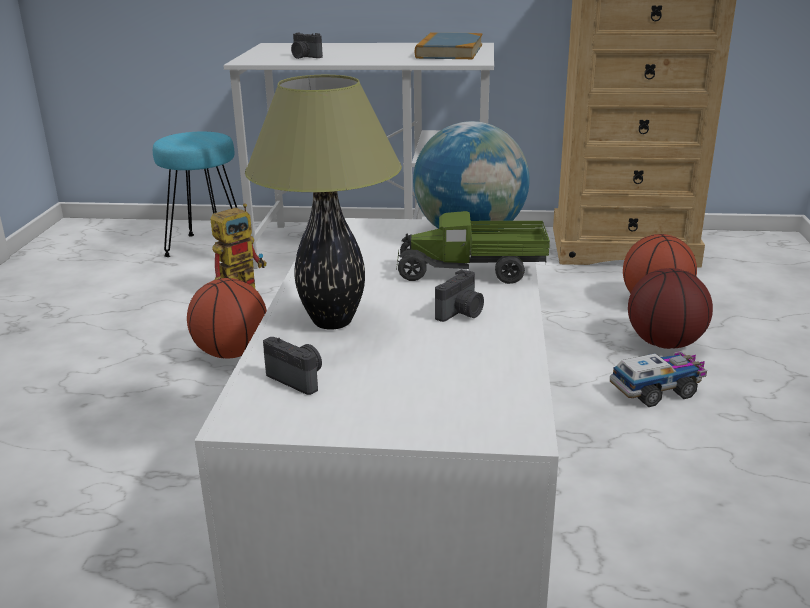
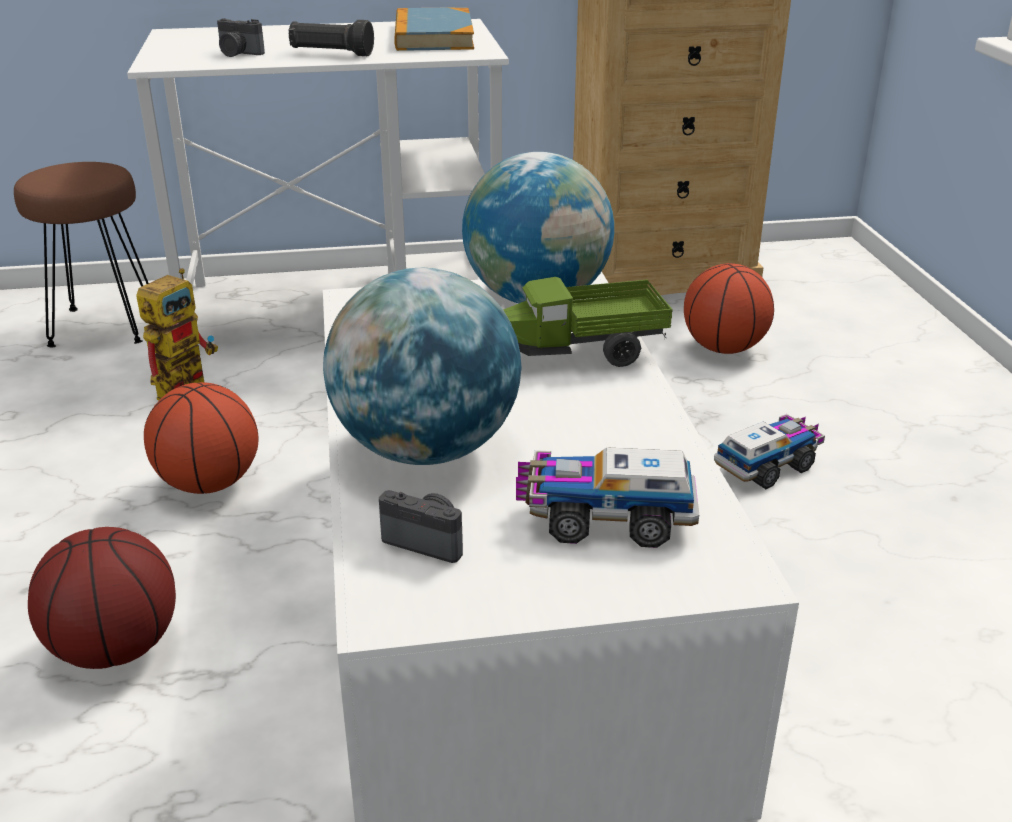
camera: 15 degrees left, 5 degrees up
(205, 247) = (102, 326): turquoise stool -> brown stool
(331, 321) = (426, 449): table lamp -> globe
(368, 59) = (331, 54): none -> black flashlight
(437, 380) = (604, 518): none -> toy truck
(461, 313) = (585, 416): camera -> none
(664, 343) = (753, 402): basketball -> basketball (114, 648)

